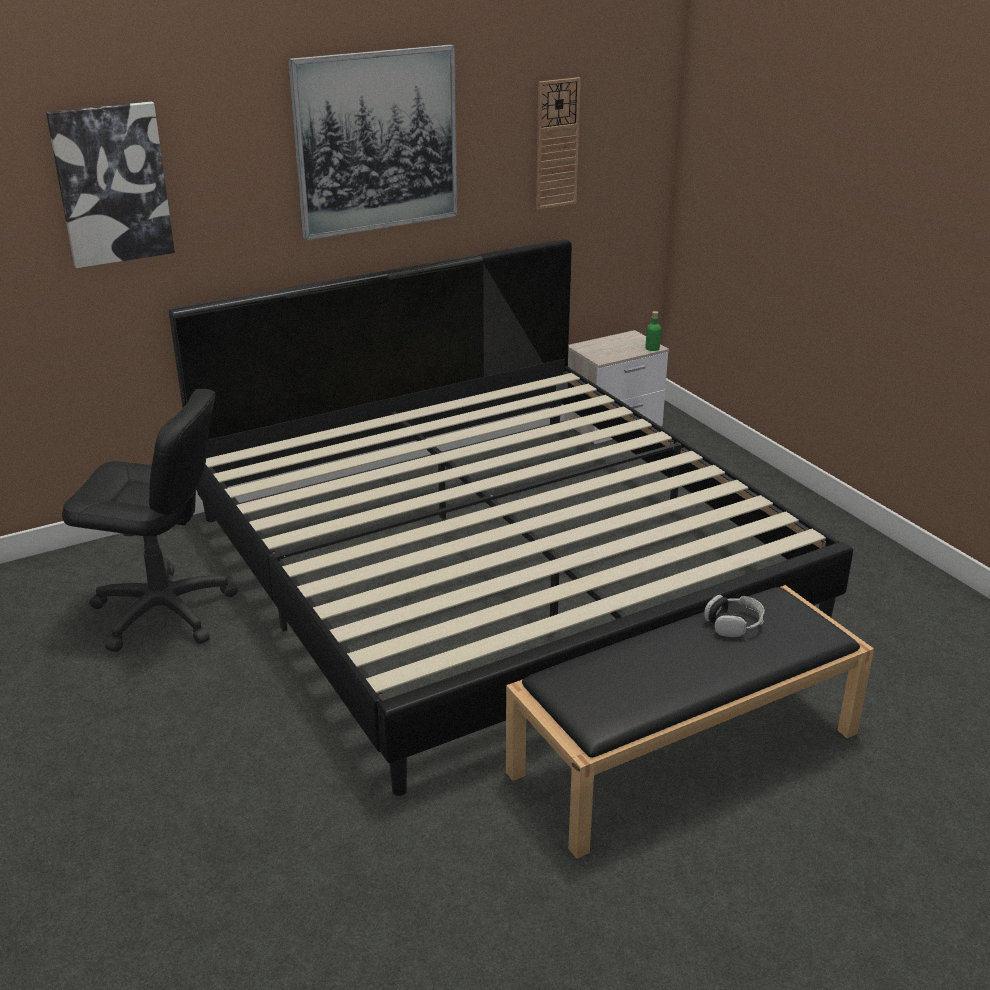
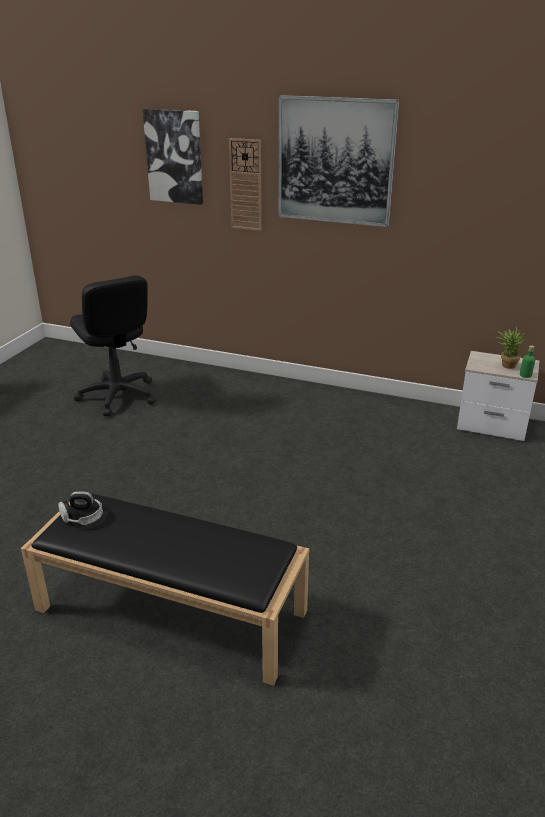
camera: 50 degrees right, 0 degrees up
(494, 568) = (272, 459): bed -> none
(556, 144) = (484, 191): wall clock -> wall clock (246, 185)
(620, 346) = (506, 365): none -> potted plant
(734, 624) = (217, 541): headphones -> headphones (82, 516)

